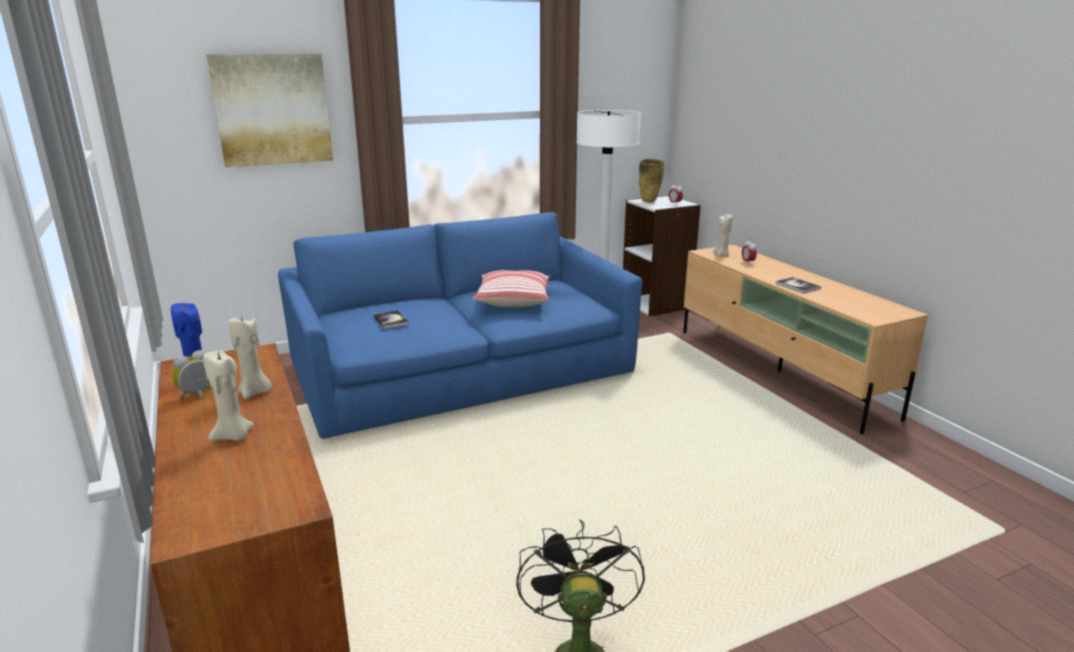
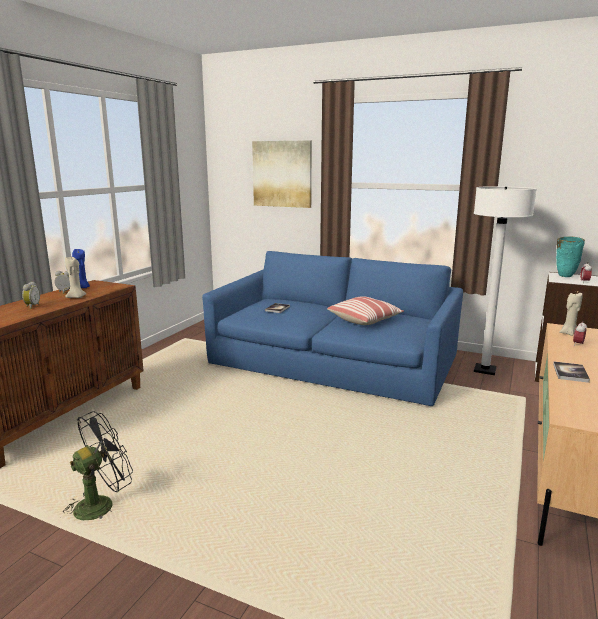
camera: 50 degrees right, 5 degrees down
(234, 436) = (31, 306): beige candle -> alarm clock
(649, 201) = (564, 276): beige vase -> turquoise vase

